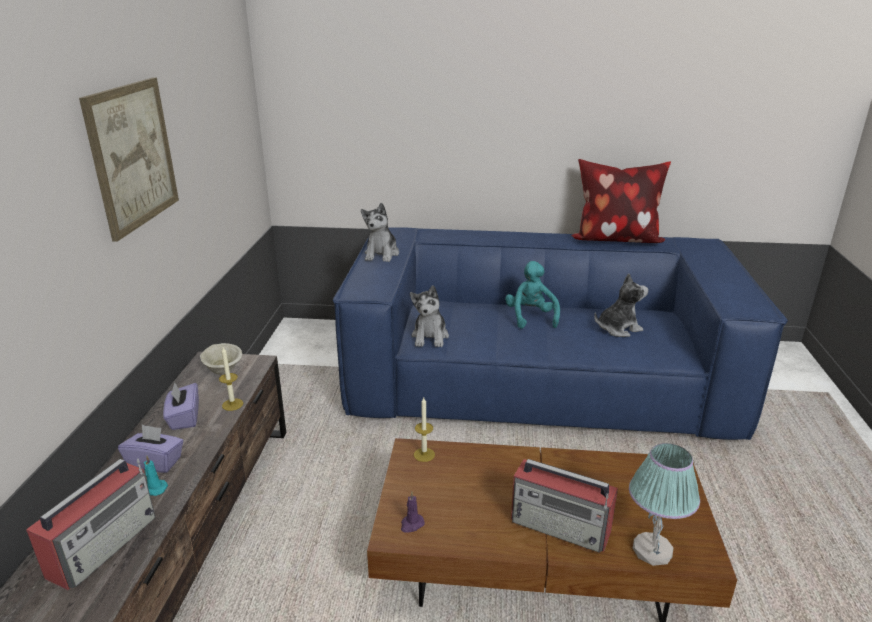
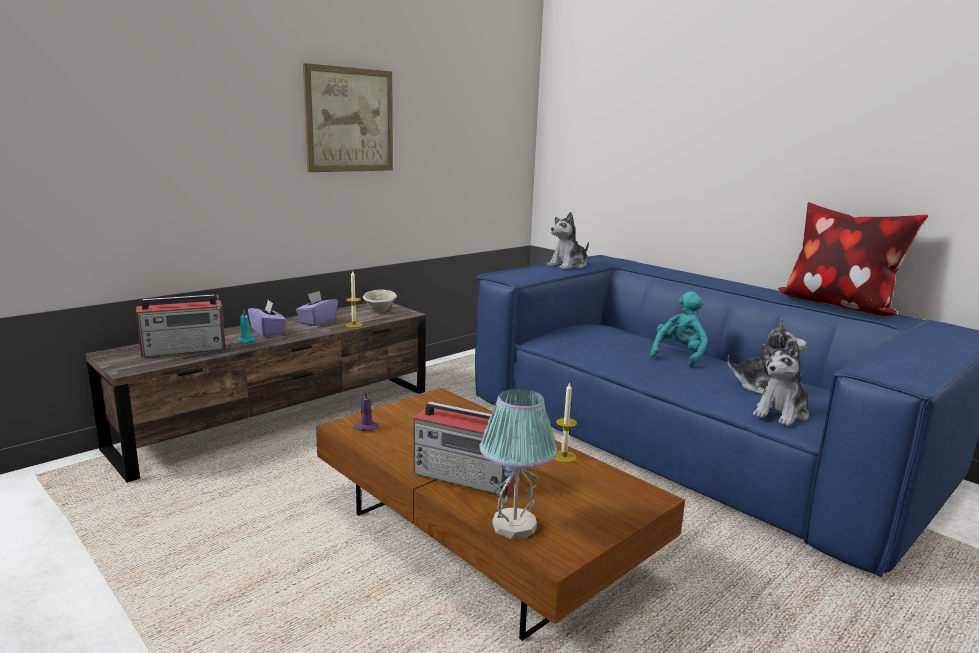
camera: 40 degrees right, 10 degrees down
(424, 454) = (443, 402): candle -> candle (564, 456)
(430, 337) = (560, 340): plush toy -> plush toy (781, 413)
(561, 526) = (466, 477): radio -> radio turned 45 degrees counterclockwise

